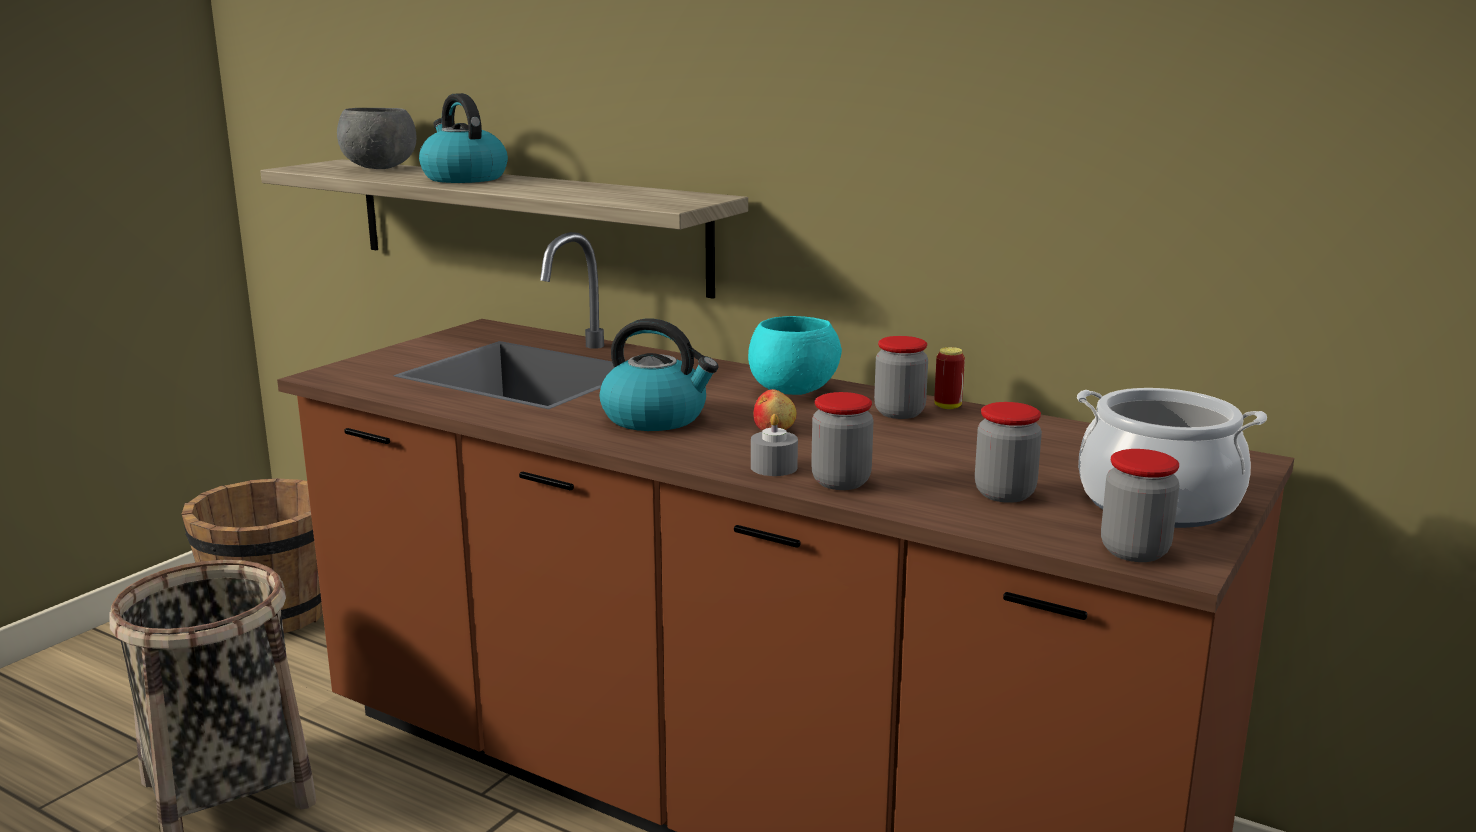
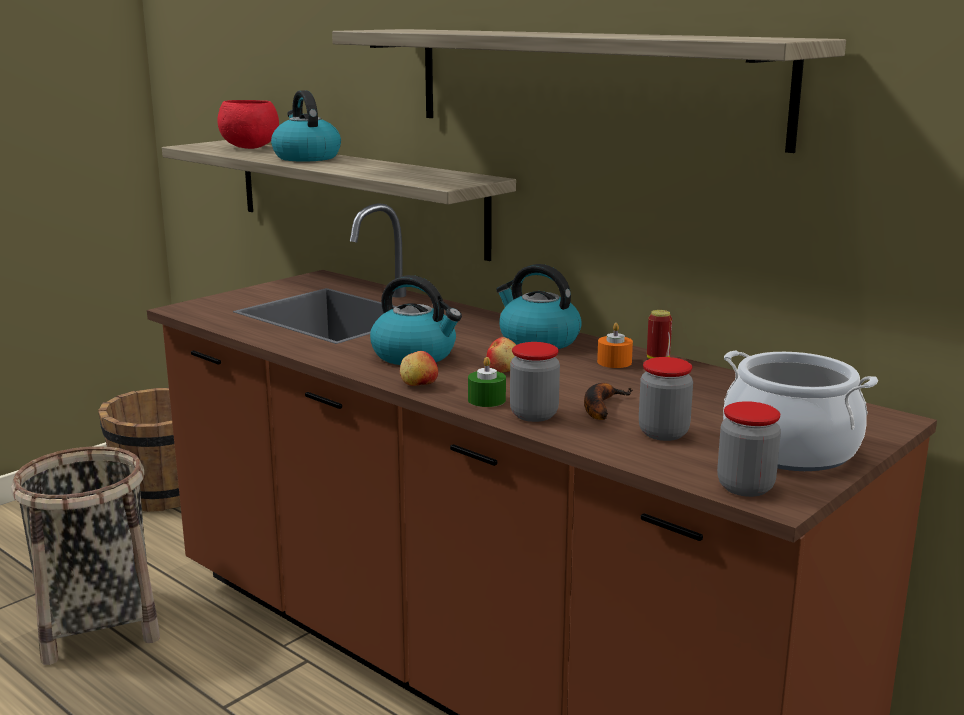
camera: 10 degrees right, 0 degrees up
(379, 168) = (249, 148): grey bowl -> red bowl
(680, 454) = (418, 385): none -> apple
(774, 467) = (486, 400): grey candle -> green candle
(794, 392) = (537, 340): turquoise bowl -> kettle
(845, 78) = (588, 83): none -> shelf
(899, 413) = (614, 362): jar -> orange candle
(913, 467) = (600, 406): none -> banana

